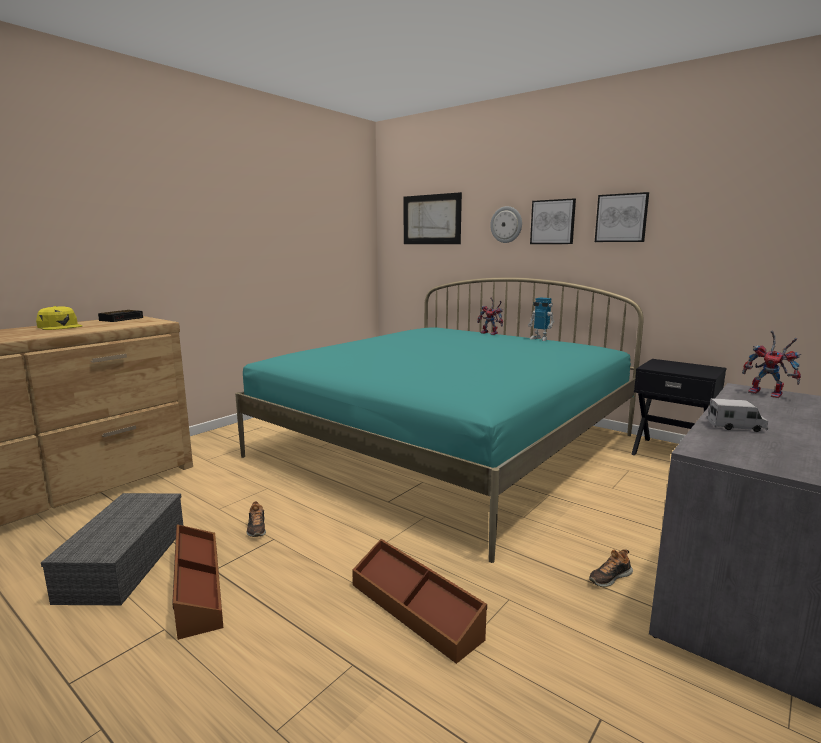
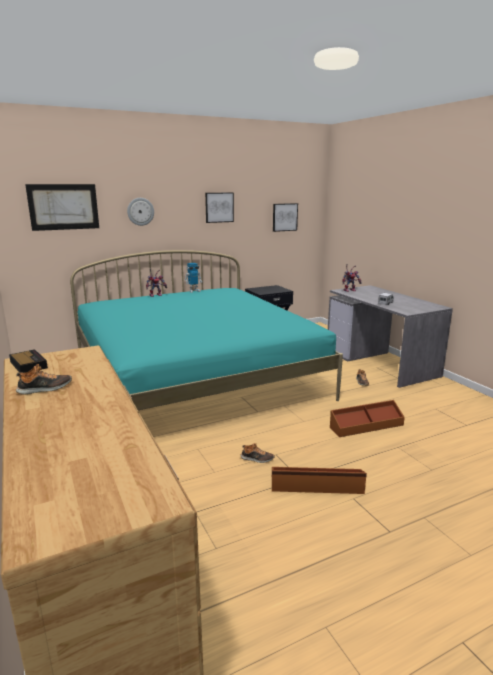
camera: 65 degrees left, 5 degrees up
(60, 326) = (45, 389): yellow cap -> shoe
(124, 561) = (265, 516): grey storage box -> none
(553, 222) = (176, 209): picture -> picture (284, 217)

